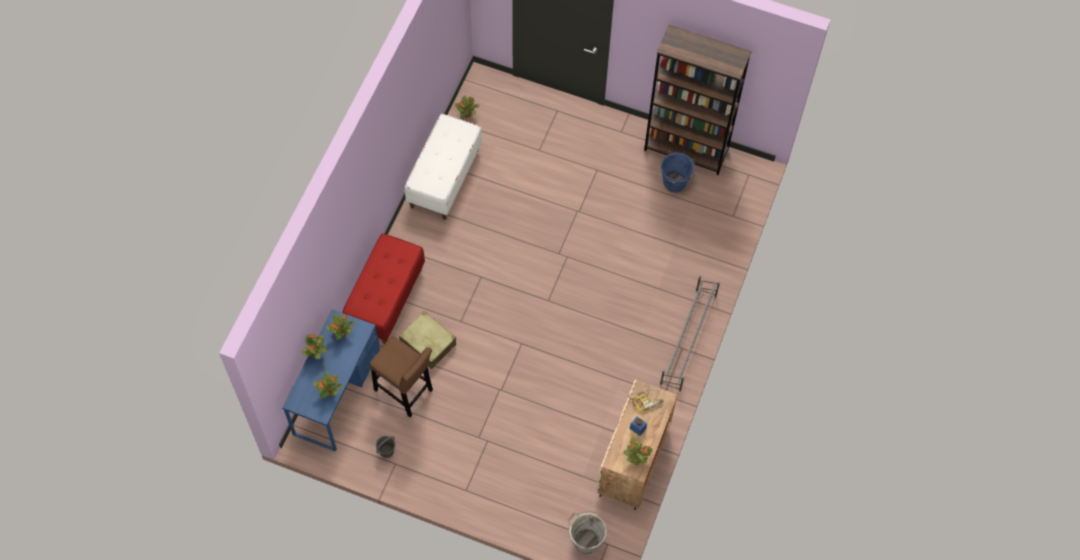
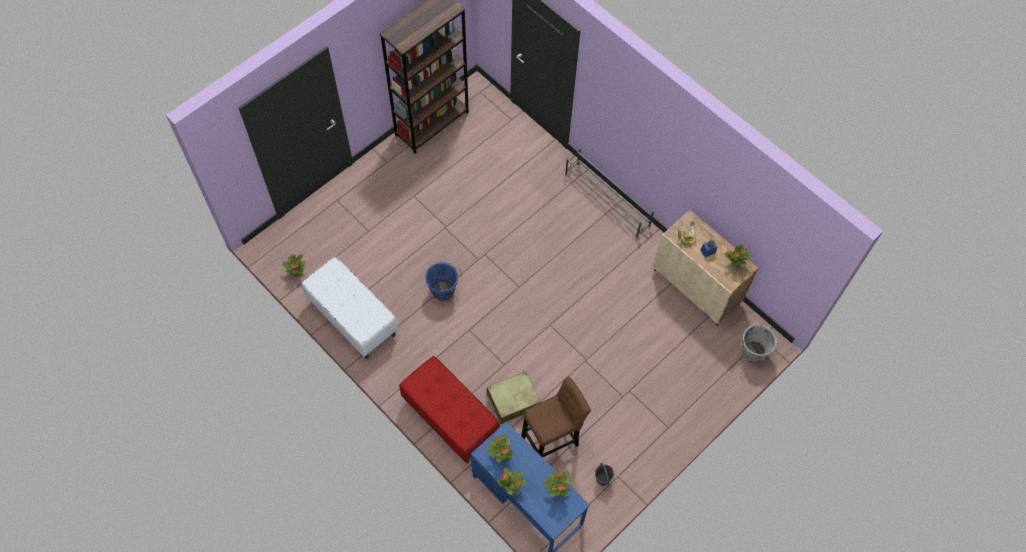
camera: 65 degrees left, 0 degrees up
(675, 183) = (459, 145): blue bucket -> blue bucket (444, 290)

